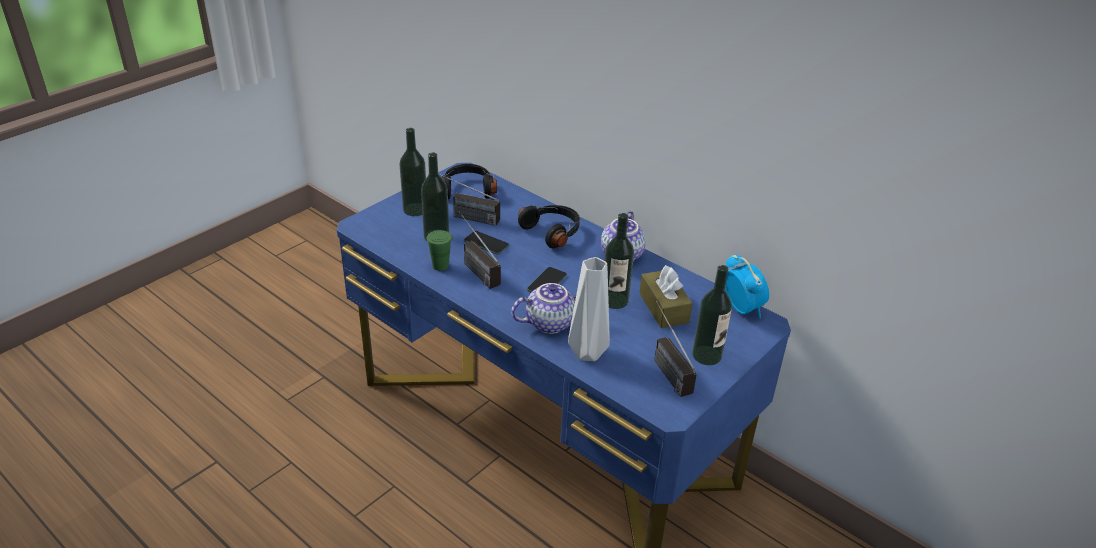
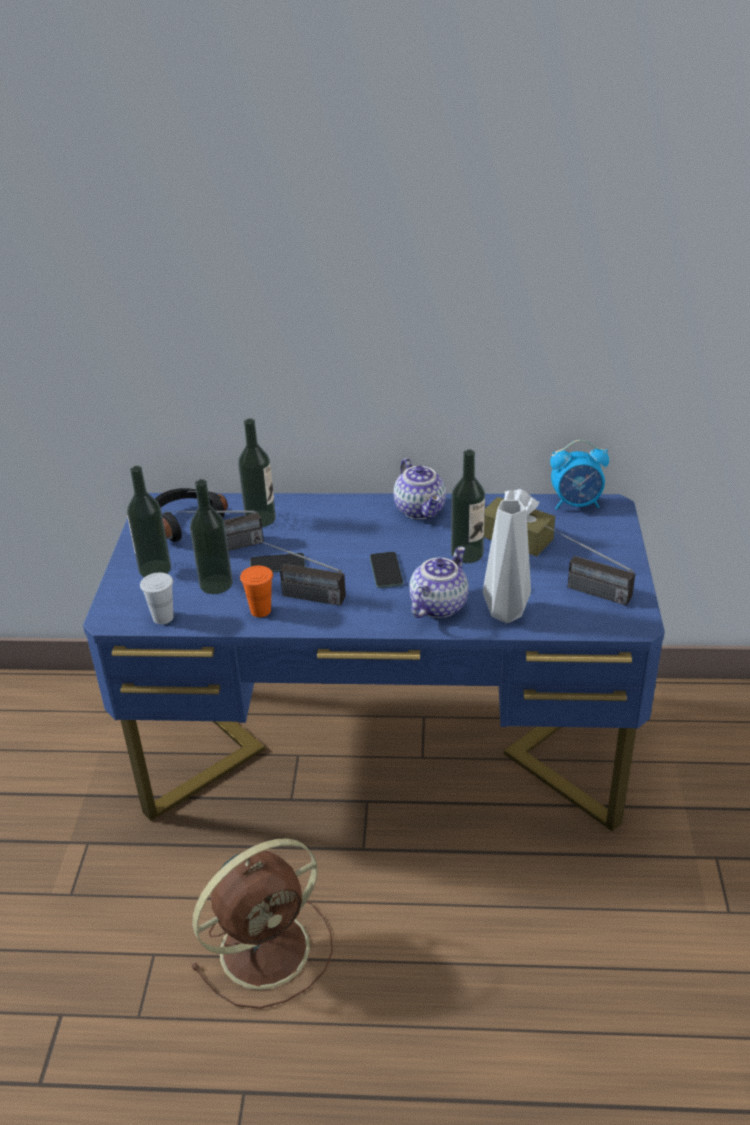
camera: 35 degrees left, 0 degrees up
(351, 502) = (268, 947): none -> brown fan
(383, 240) = (163, 617): none -> white cup
(440, 266) = (260, 610): green cup -> orange cup
(552, 232) = (328, 520): black headphones -> none
(706, 355) = (601, 559): bottle -> bottle (260, 519)
(741, 308) = (576, 504): alarm clock -> alarm clock turned 150 degrees clockwise

